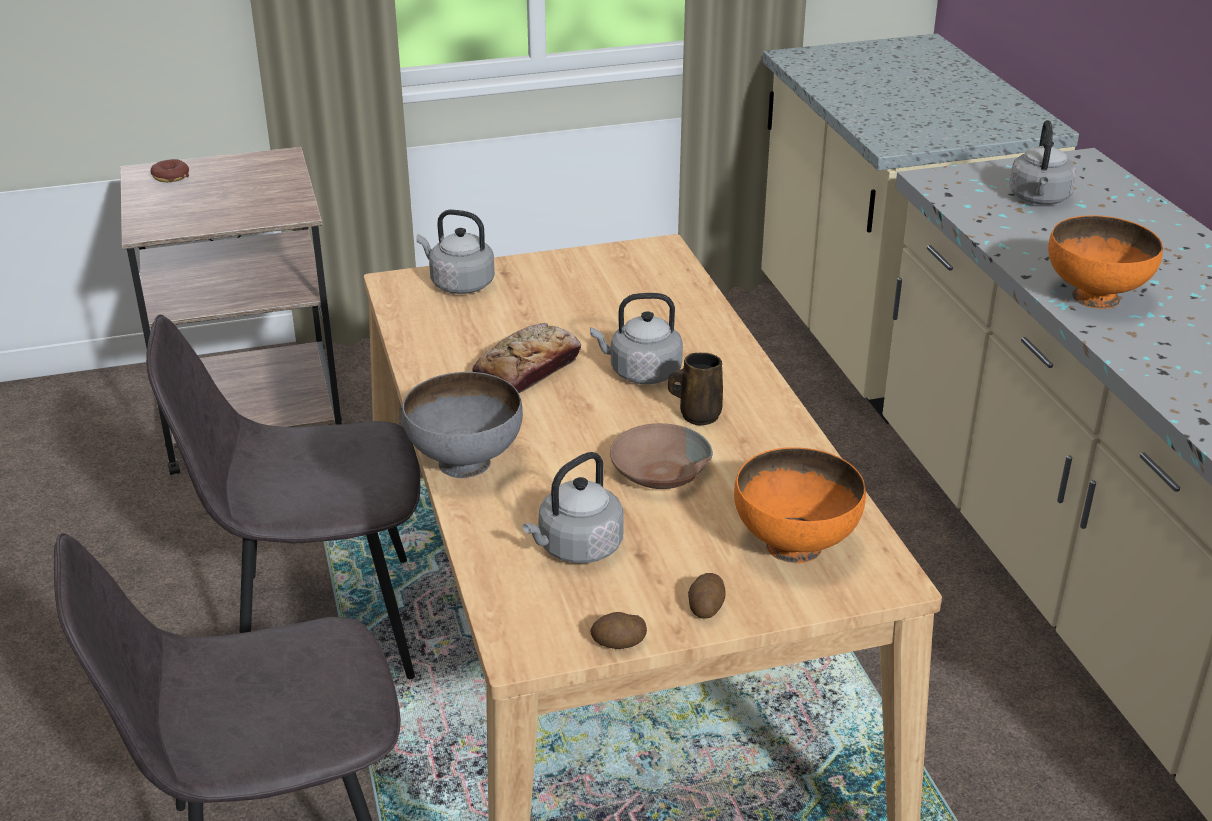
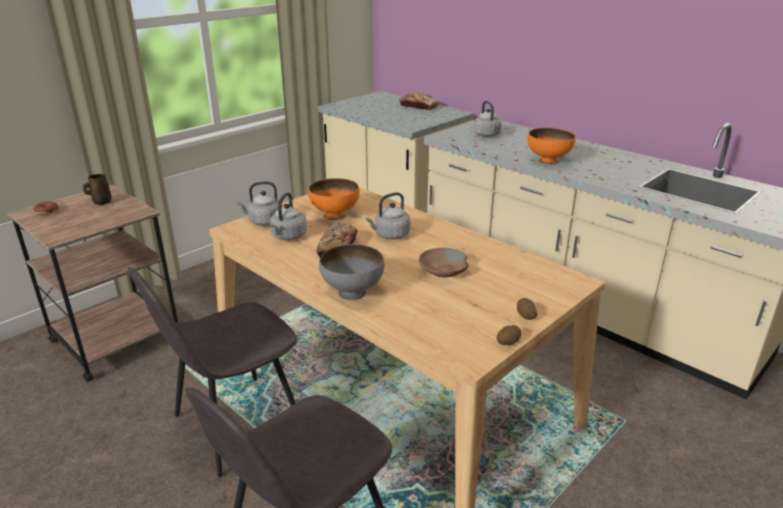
camera: 30 degrees left, 5 degrees down
(577, 548) = (445, 311): grey kettle -> grey kettle (288, 236)
(697, 415) = (433, 244): brown mug -> brown mug (101, 202)
(794, 547) = (531, 281): orange bowl -> orange bowl (335, 216)
(971, 92) = (418, 106): none -> bread

